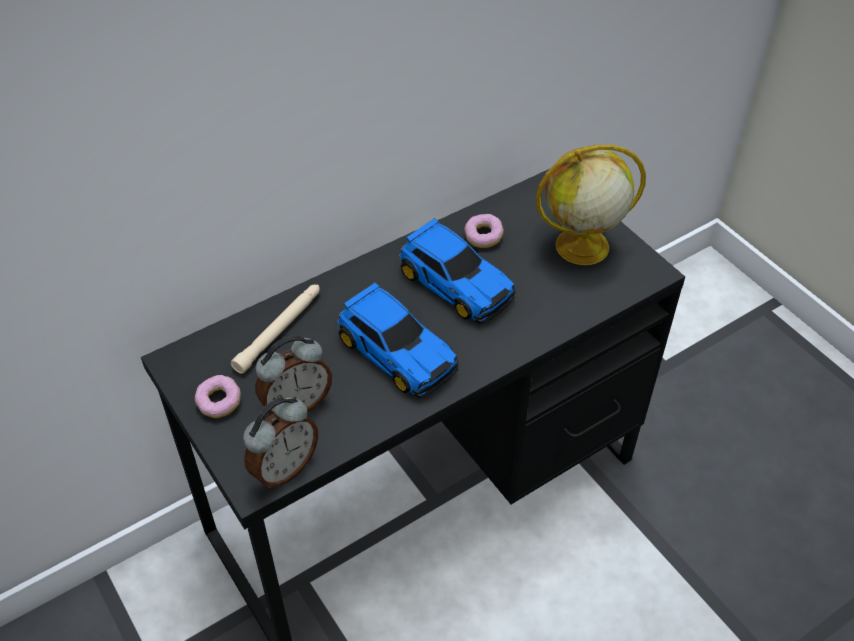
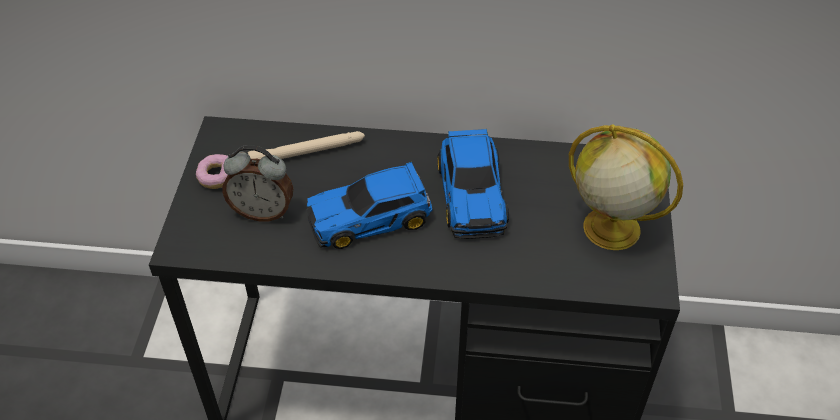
camera: 40 degrees right, 0 degrees up
(284, 468) = (208, 249): alarm clock -> none
(396, 350) = (372, 217): toy car -> toy car turned 75 degrees clockwise
(483, 237) = (534, 172): donut -> none

